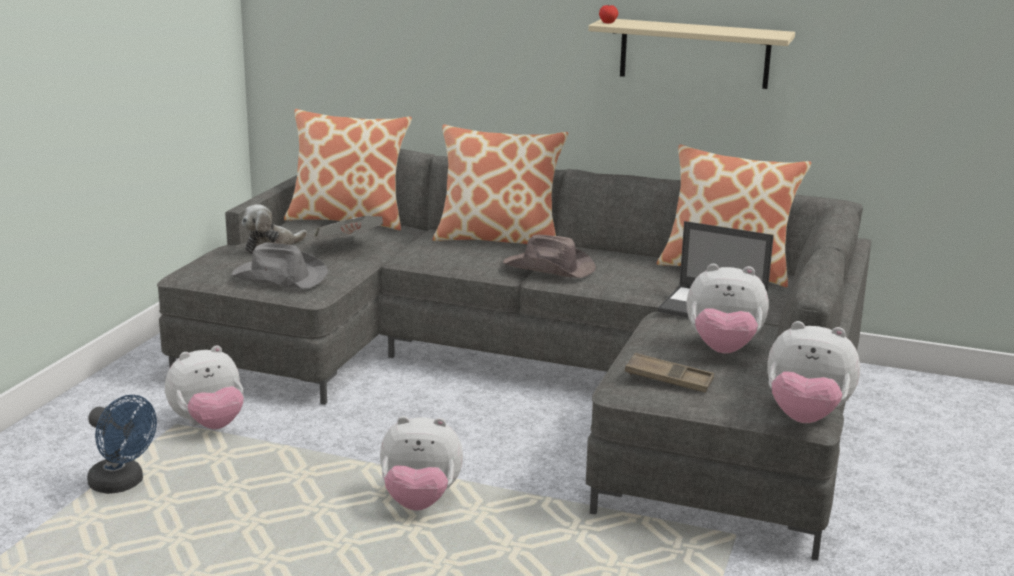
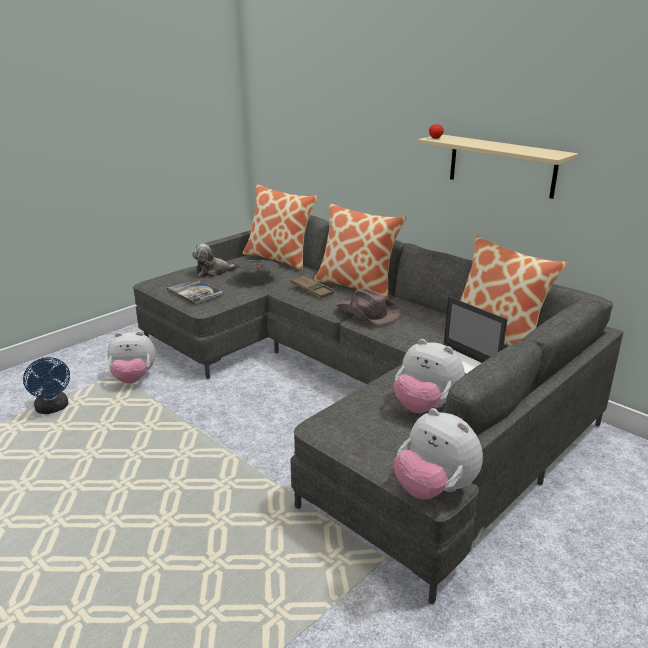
camera: 25 degrees right, 5 degrees up
(279, 276) = (195, 292): grey hat -> book
(420, 502) = (197, 465): plush toy -> none
(669, 379) = (357, 425): brown tray -> brown tray (312, 290)

